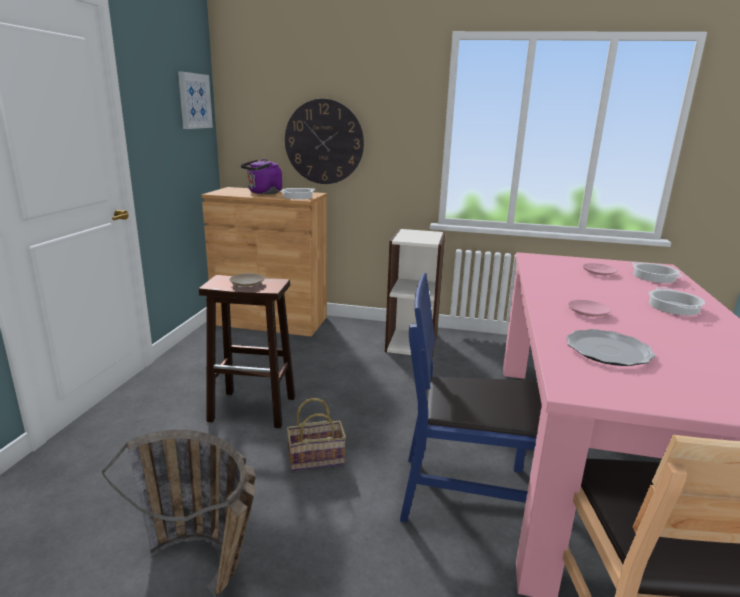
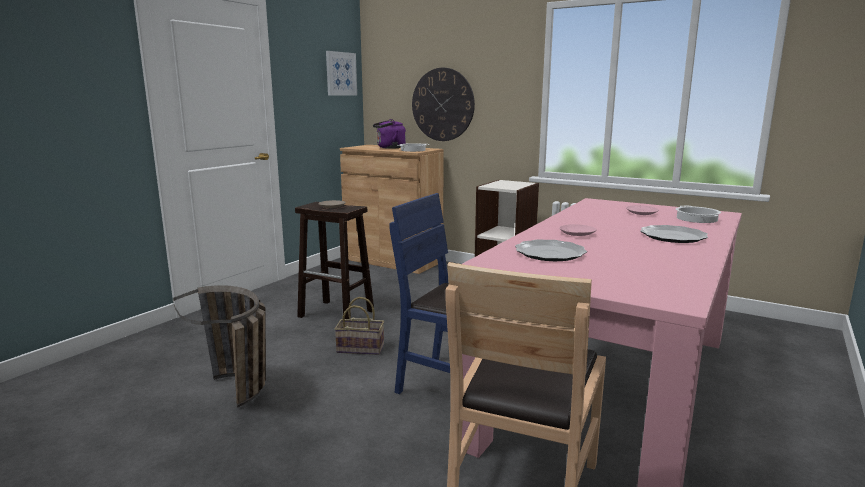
camera: 20 degrees right, 5 degrees down
(674, 307) = (673, 236): cooking pot -> plate

